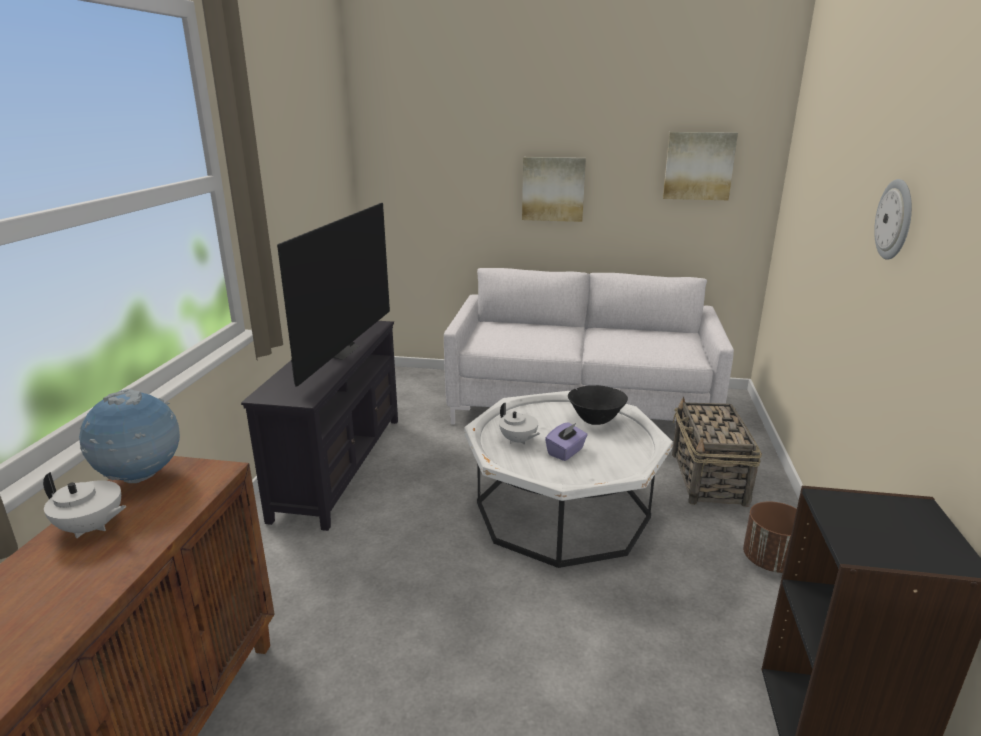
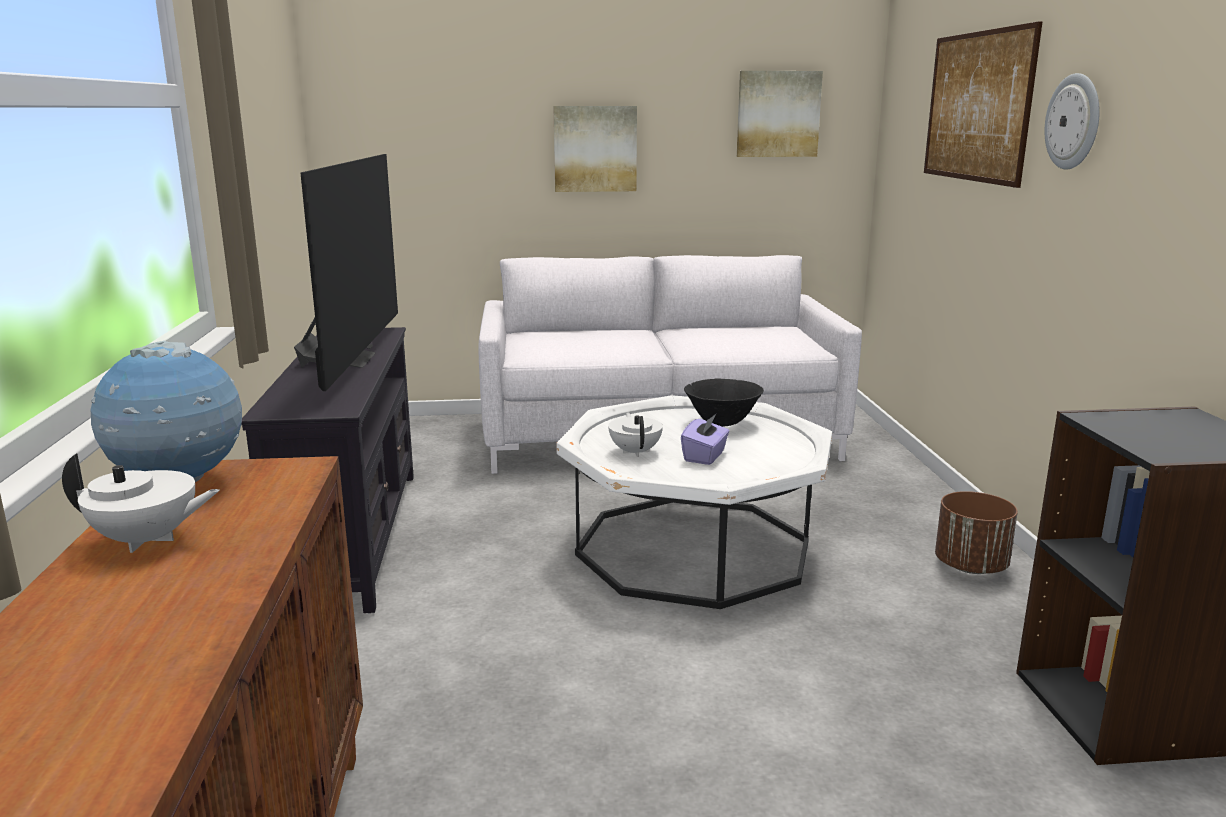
camera: 15 degrees left, 5 degrees down
(518, 441) = (635, 452): white teapot -> white teapot turned 135 degrees counterclockwise
(708, 479) = (856, 496): basket -> none
(840, 183) = (977, 107): none -> picture

